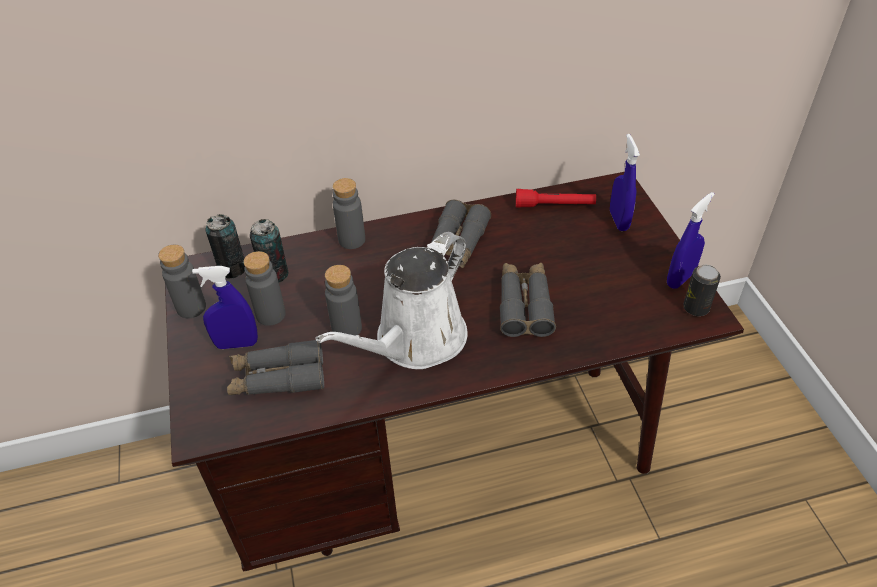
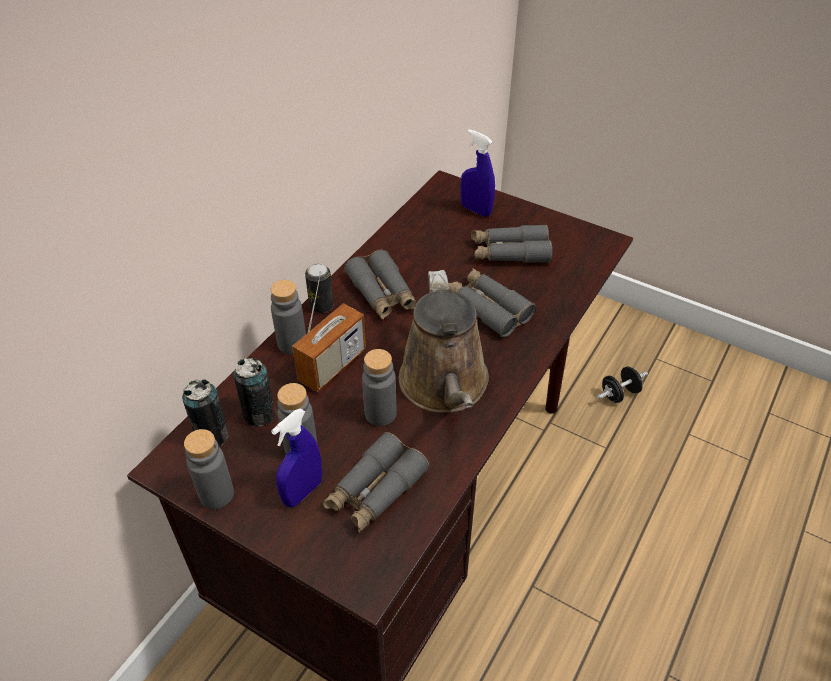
camera: 45 degrees left, 0 degrees up
(358, 273) = (332, 366): none -> radio
(415, 341) = (445, 386): white watering can -> brown watering can
(554, 205) = (419, 224): red flashlight -> none
(602, 272) = (509, 252): none -> grey binoculars
(680, 278) = (561, 227): blue spray bottle -> none
(696, 308) = (592, 241): can -> can (321, 306)
(727, 503) = (619, 393): none -> black dumbbell

